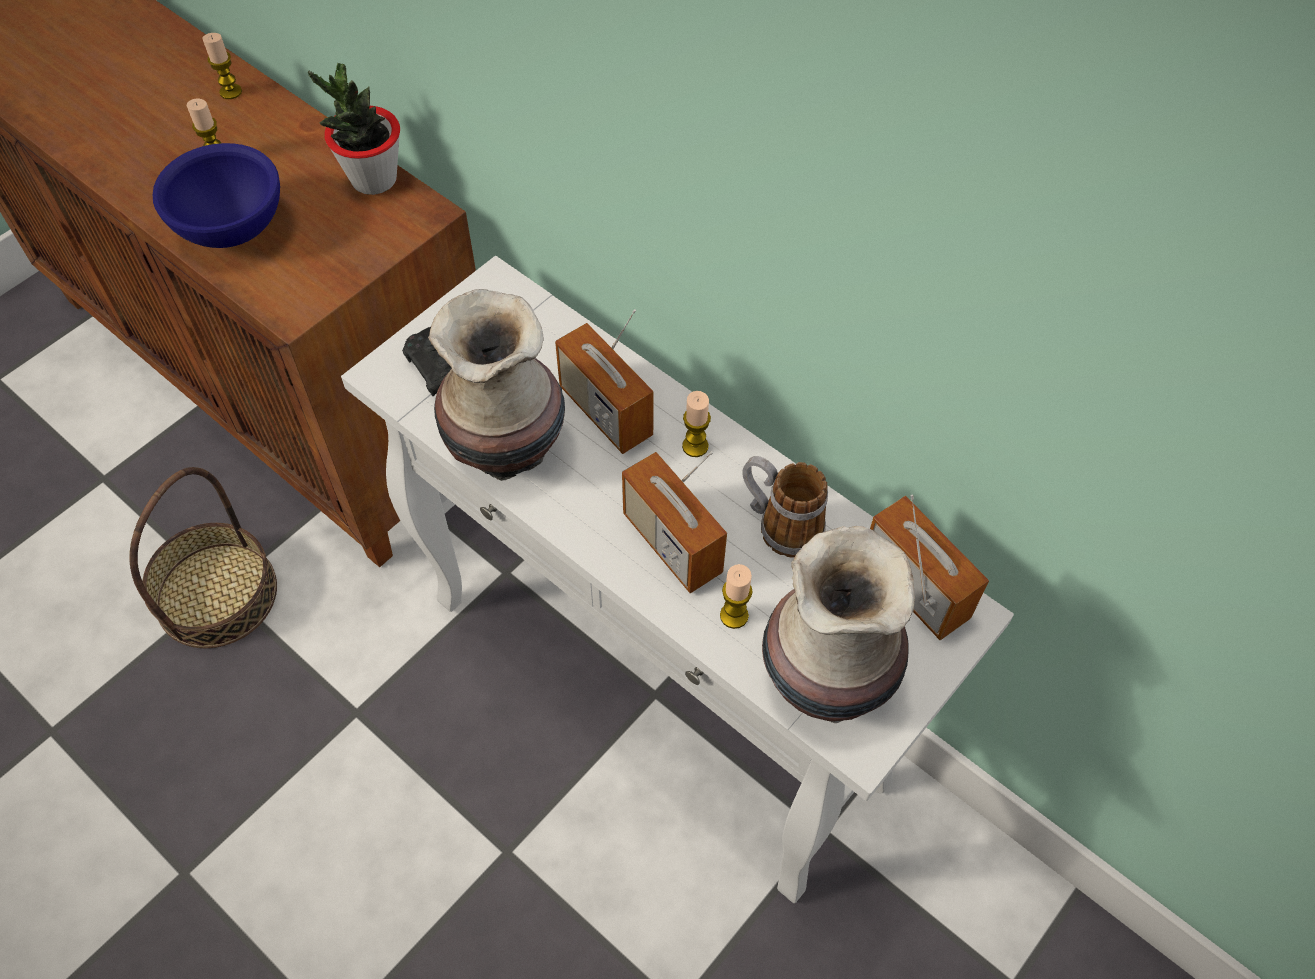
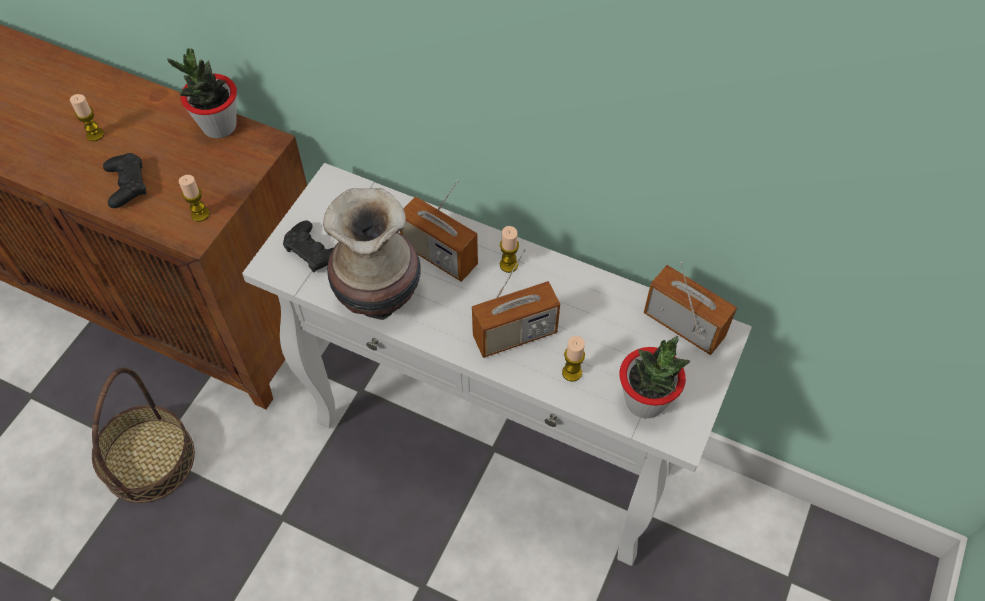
camera: 15 degrees left, 0 degrees up
(230, 92) = (87, 83): candle -> candle (200, 214)
(233, 229) = (127, 184): blue bowl -> black game controller
(672, 544) = (515, 335): radio -> radio turned 60 degrees counterclockwise
(779, 524) = (582, 304): mug -> none
(824, 682) = (645, 401): vase -> potted plant

